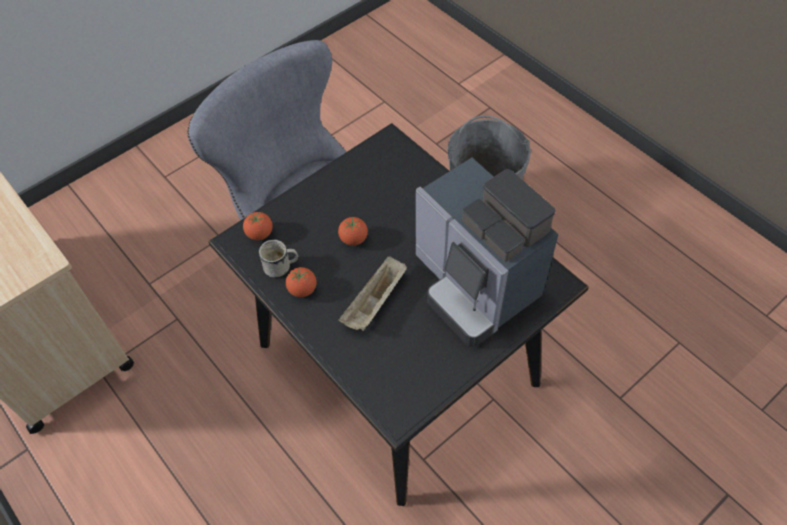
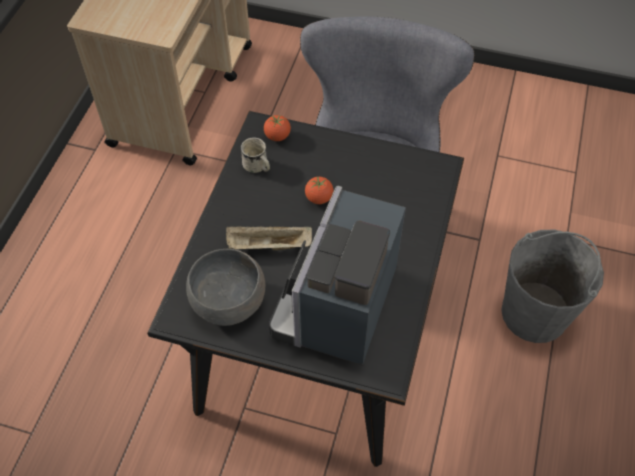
camera: 55 degrees right, 0 degrees up
(302, 289) = (246, 192): tomato -> none
(411, 362) = (229, 301): none -> grey bowl

